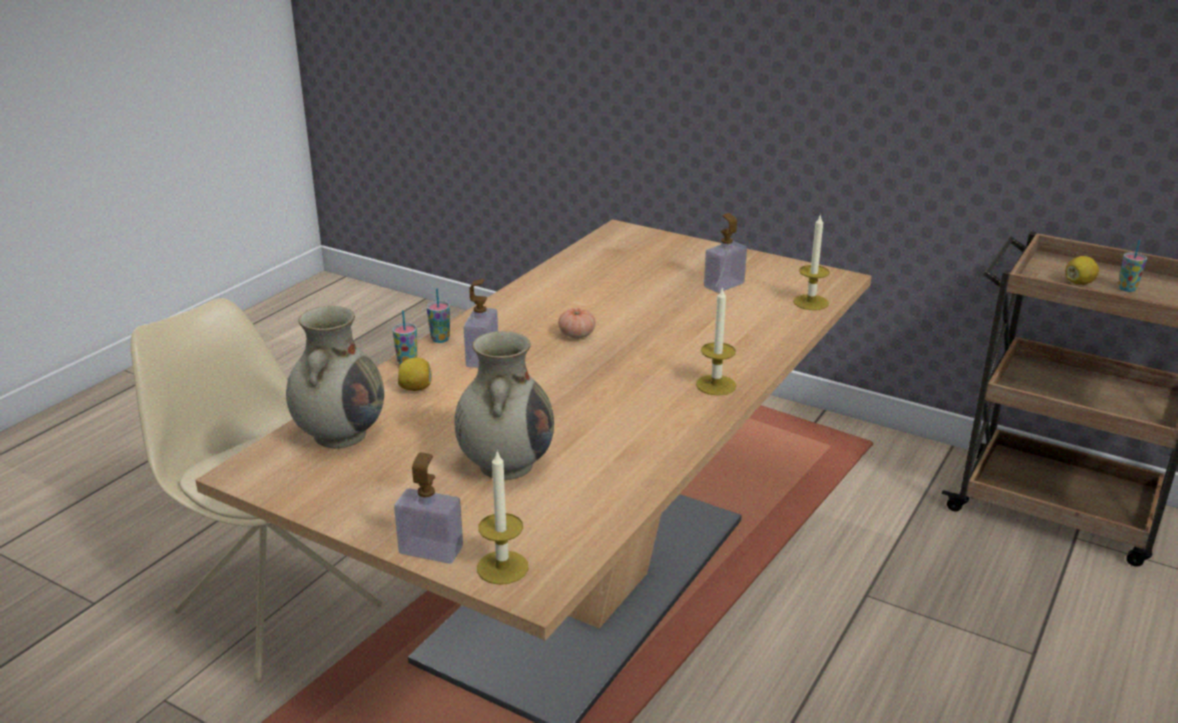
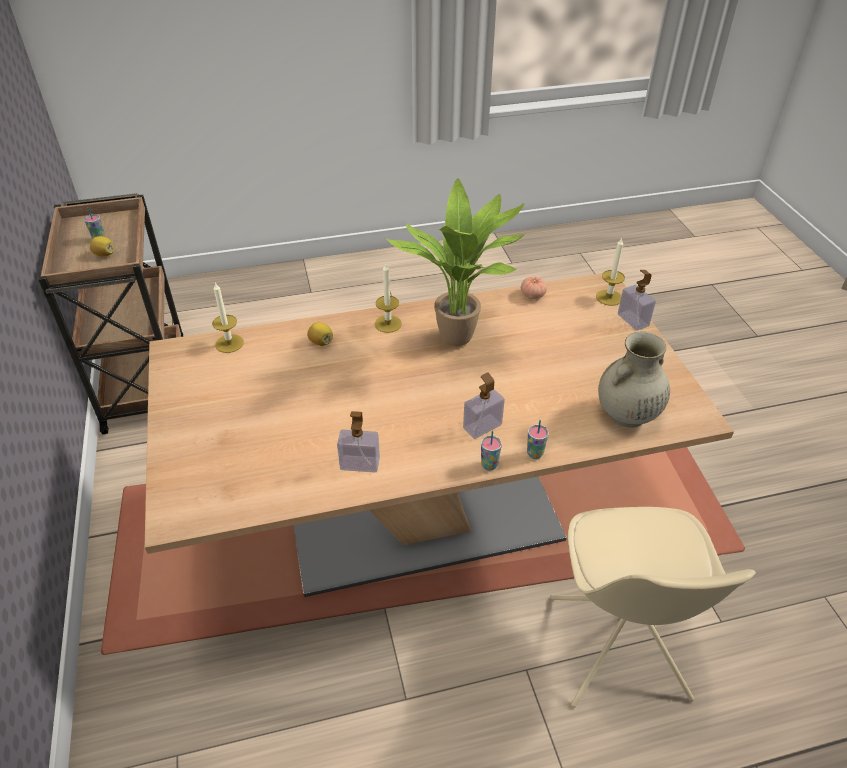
camera: 135 degrees left, 15 degrees up
(416, 388) = (551, 425): lemon -> lemon (321, 342)
(506, 464) = (554, 342): beige vase -> none
(576, 335) = (399, 409): tomato -> tomato (532, 295)
(614, 410) = (461, 340): none -> potted plant
(724, 285) = (240, 392): soap dispenser -> soap dispenser (360, 464)

